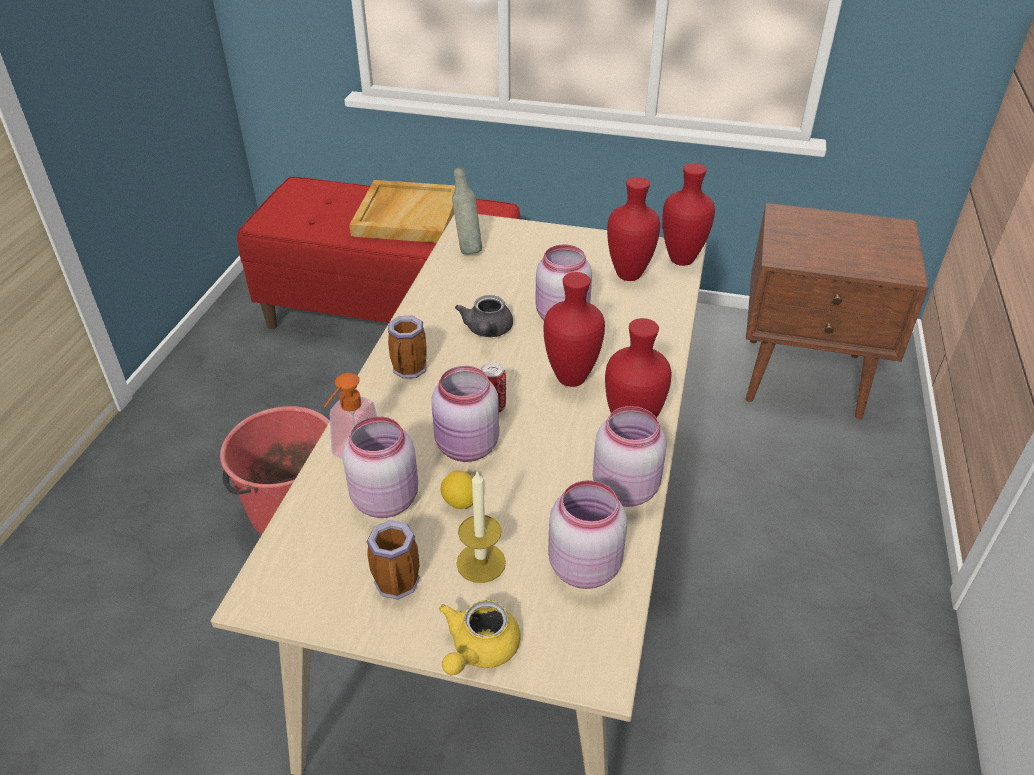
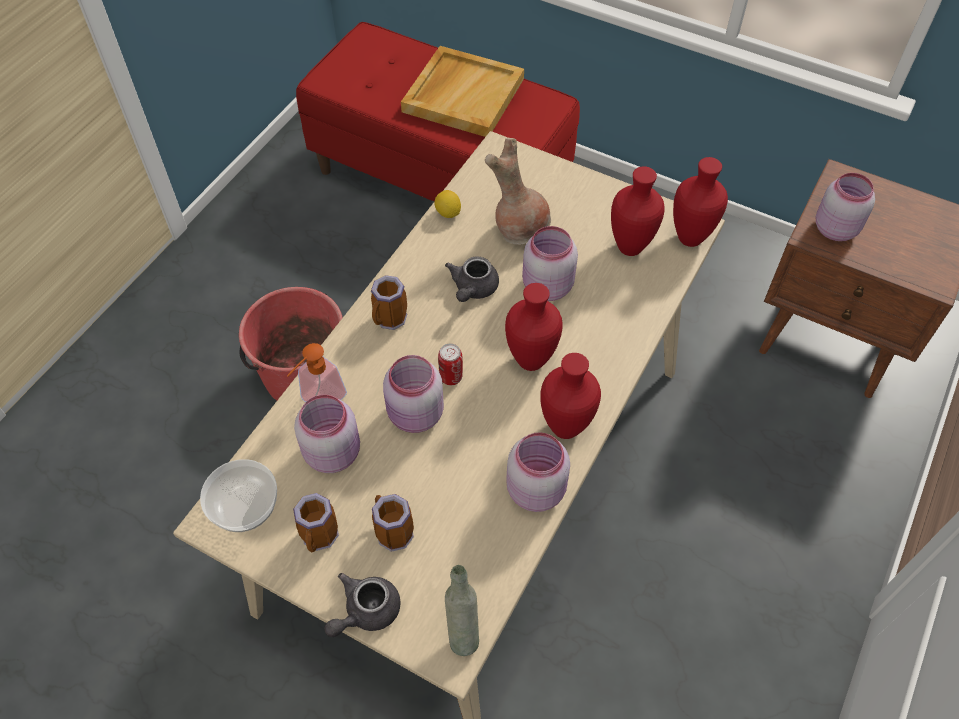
camera: 15 degrees right, 15 degrees up
(295, 571) = (245, 505): none -> bowl
(460, 502) = (392, 470): lemon -> lemon (448, 213)
(467, 249) = (486, 183): grey bottle -> grey bottle (462, 631)
(478, 650) = (365, 611): yellow teapot -> grey teapot
(481, 562) = (391, 533): candle -> mug
(516, 277) = (520, 229): none -> brown vase
(582, 566) = (472, 557): pink jar -> pink jar (834, 228)

